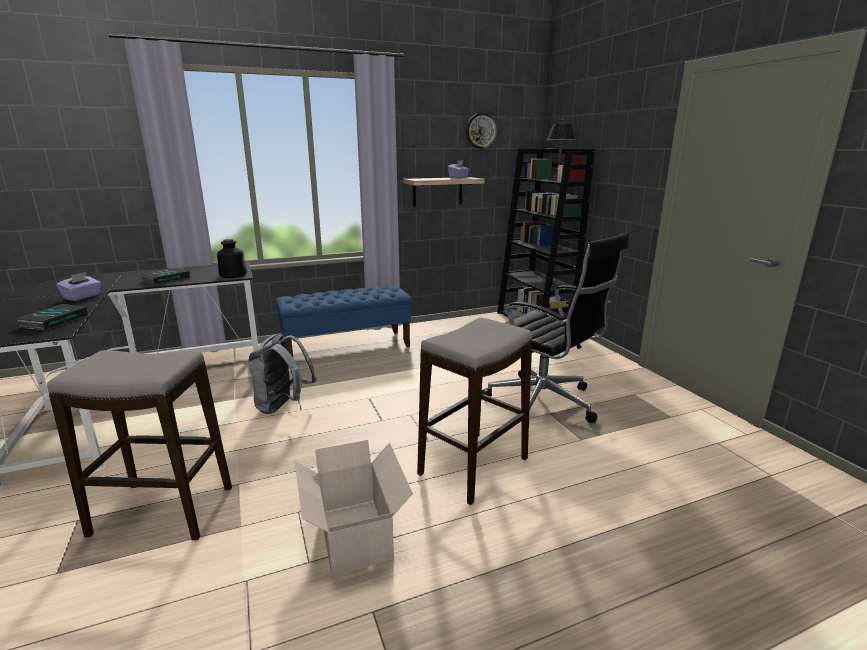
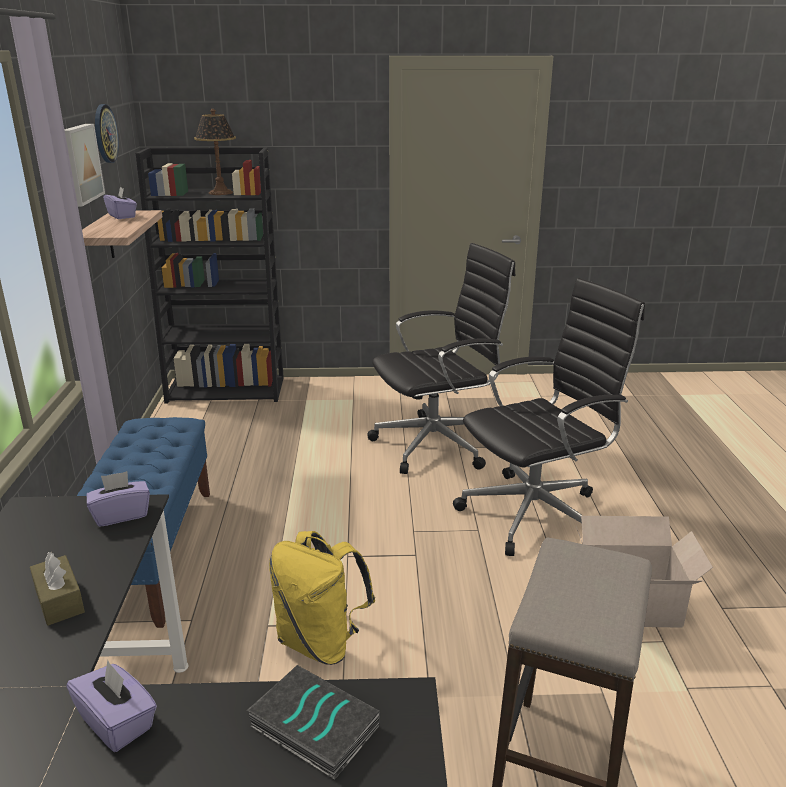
camera: 70 degrees left, 5 degrees up
(166, 279) = (59, 600): book -> brown tissue box
(232, 275) = (121, 514): bottle -> purple tissue box
(283, 406) = (321, 642): grey backpack -> yellow backpack
(434, 142) = (79, 164): none -> picture
(474, 466) = (536, 513): stool -> black office chair

